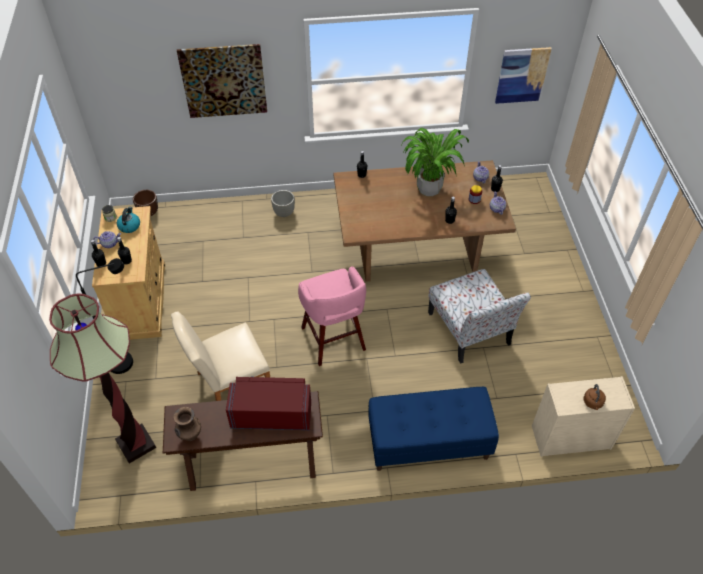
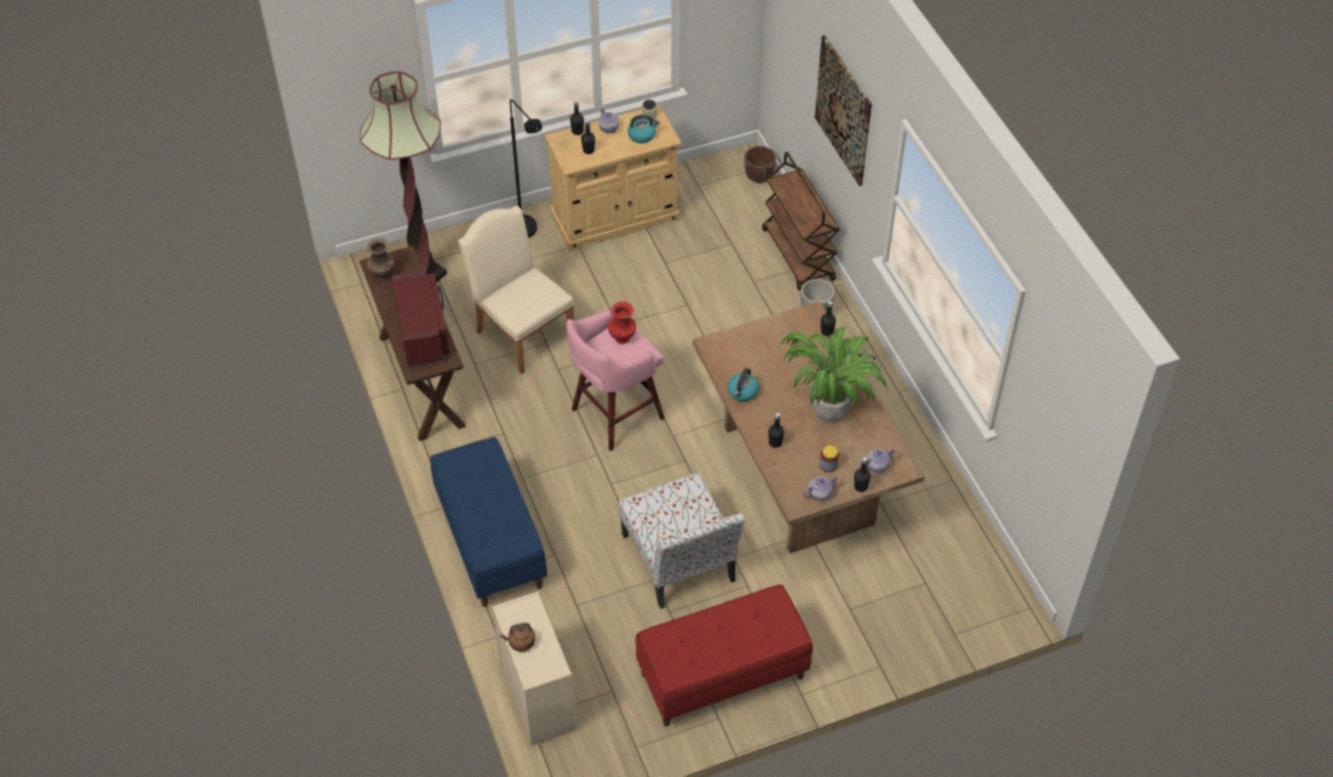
camera: 75 degrees right, 0 degrees up
(231, 209) = (799, 255): none -> brown cart
(323, 285) = (622, 338): none -> red vase
(401, 227) = (742, 392): none -> kettle
(470, 330) = (679, 560): chair -> chair turned 75 degrees counterclockwise
(522, 75) = (1046, 436): picture -> none
(565, 327) = (722, 676): none -> red bench

